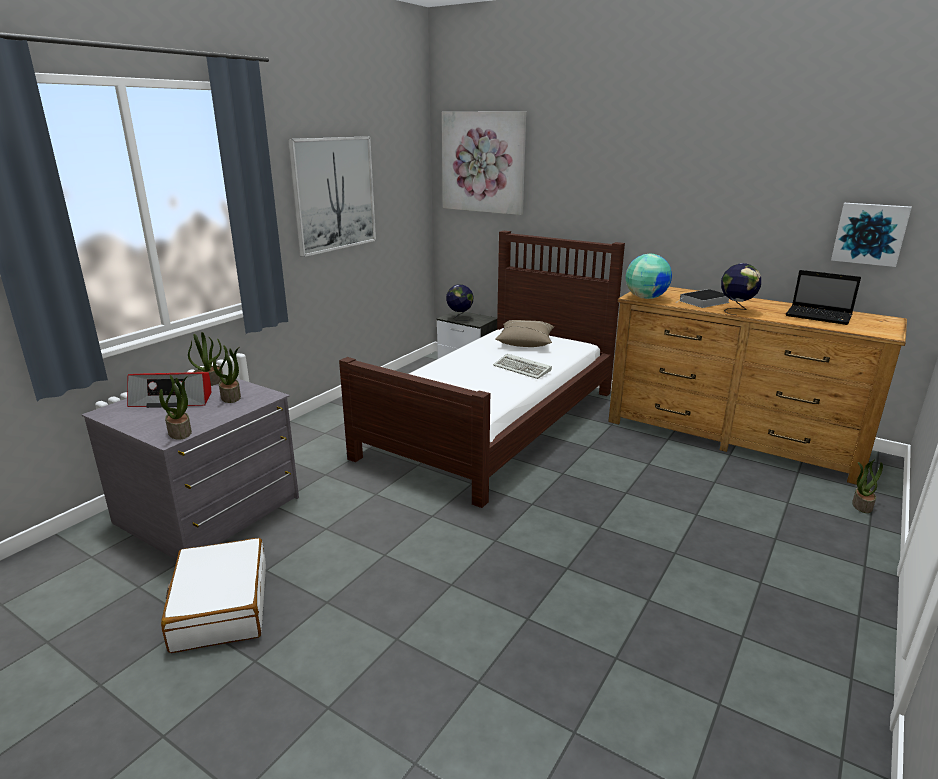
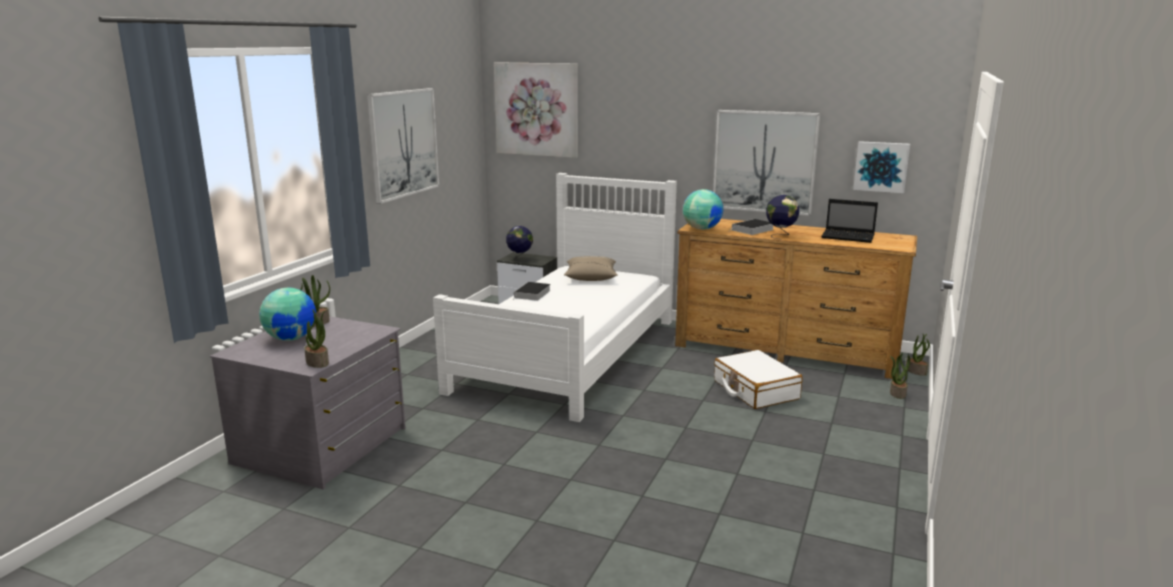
camera: 10 degrees left, 5 degrees down
(173, 399) = (291, 338): radio -> globe
(220, 607) = (370, 515): white suitcase -> white suitcase (755, 390)
(231, 397) = (346, 333): potted plant -> potted plant (916, 371)
(458, 358) = (532, 294): none -> book
(493, 422) = (569, 353): brown bed -> white bed
(523, 369) = (596, 299): keyboard -> none
(726, 224) = (764, 162): none -> picture

